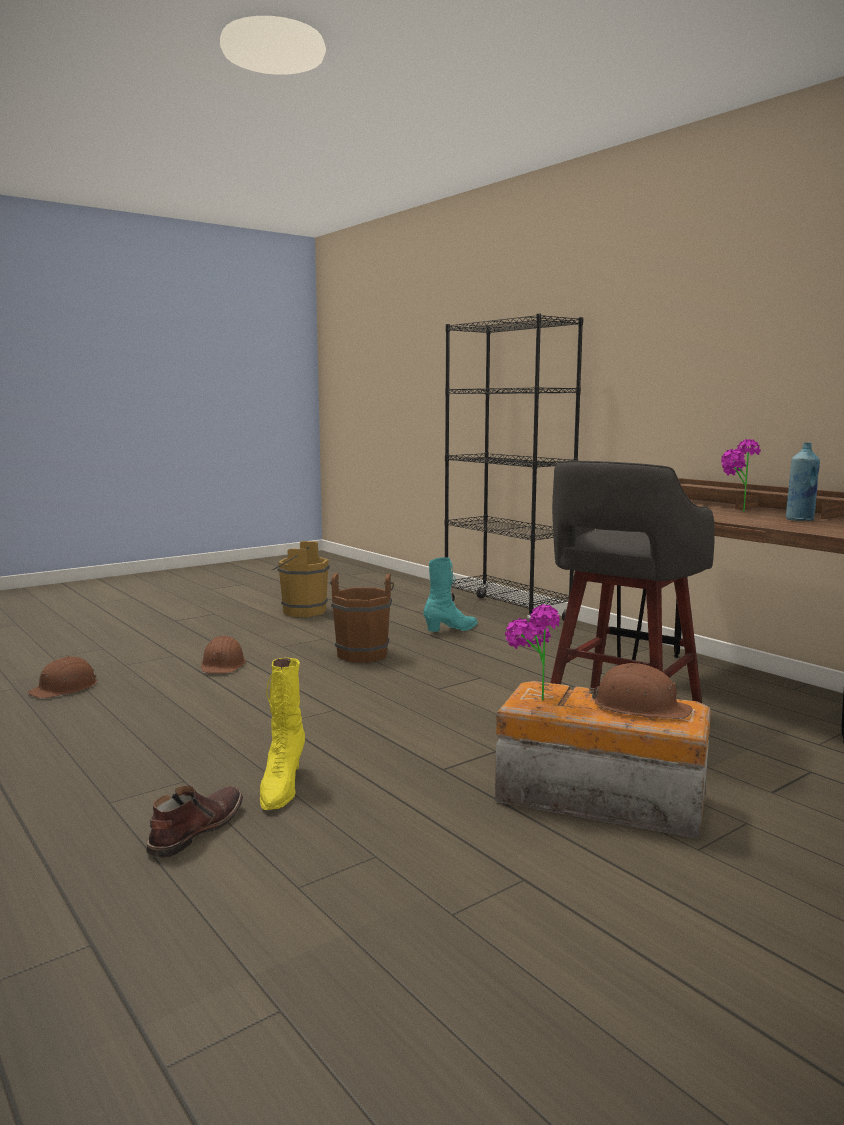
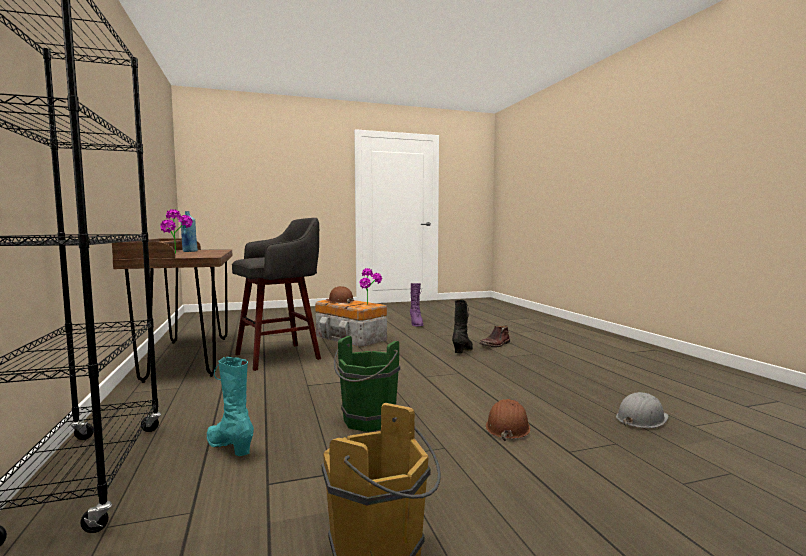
camera: 160 degrees left, 5 degrees down
(65, 688) = (641, 419): brown hard hat -> grey hard hat
(281, 787) = (463, 351): yellow boot -> black boot
(363, 653) = (366, 422): brown bucket -> green bucket
(451, 630) = (229, 447): turquoise boot -> turquoise boot turned 60 degrees clockwise
(513, 958) = (416, 324): none -> purple boot

